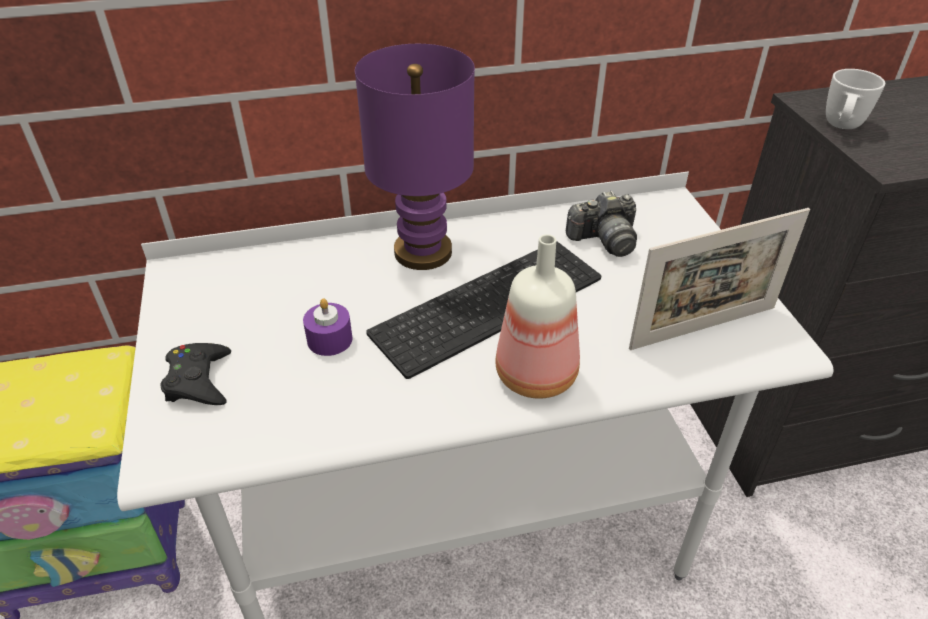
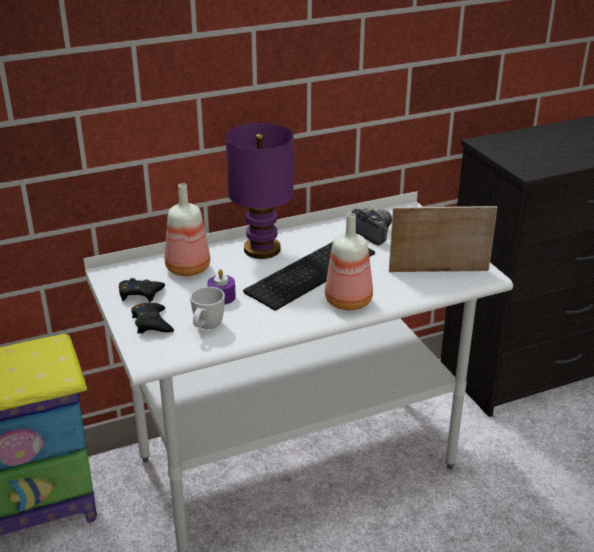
camera: 10 degrees left, 10 degrees down
(206, 317) = (140, 293): none -> black game controller
(295, 277) = (187, 269): none -> bottle
(604, 240) = (372, 233): camera -> camera turned 105 degrees counterclockwise
(703, 328) = (438, 271): picture frame -> picture frame turned 150 degrees counterclockwise
(841, 128) = (501, 155): white mug -> white mug (206, 328)

